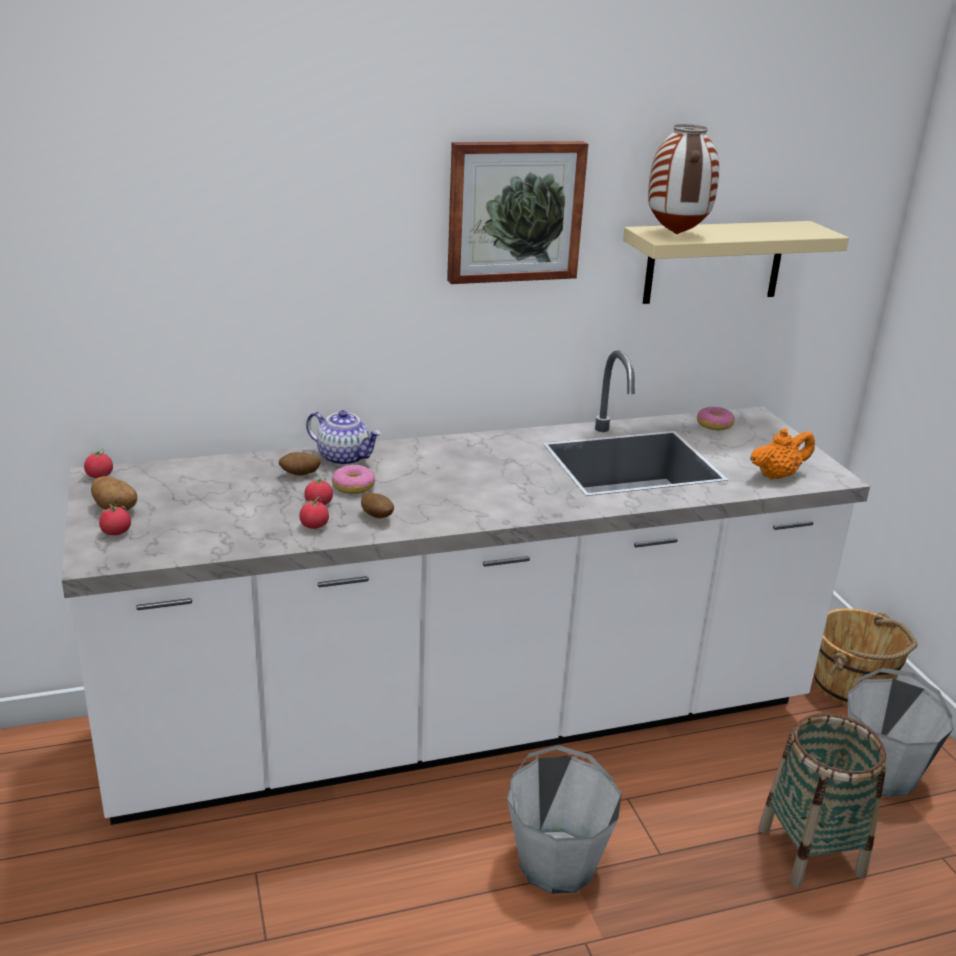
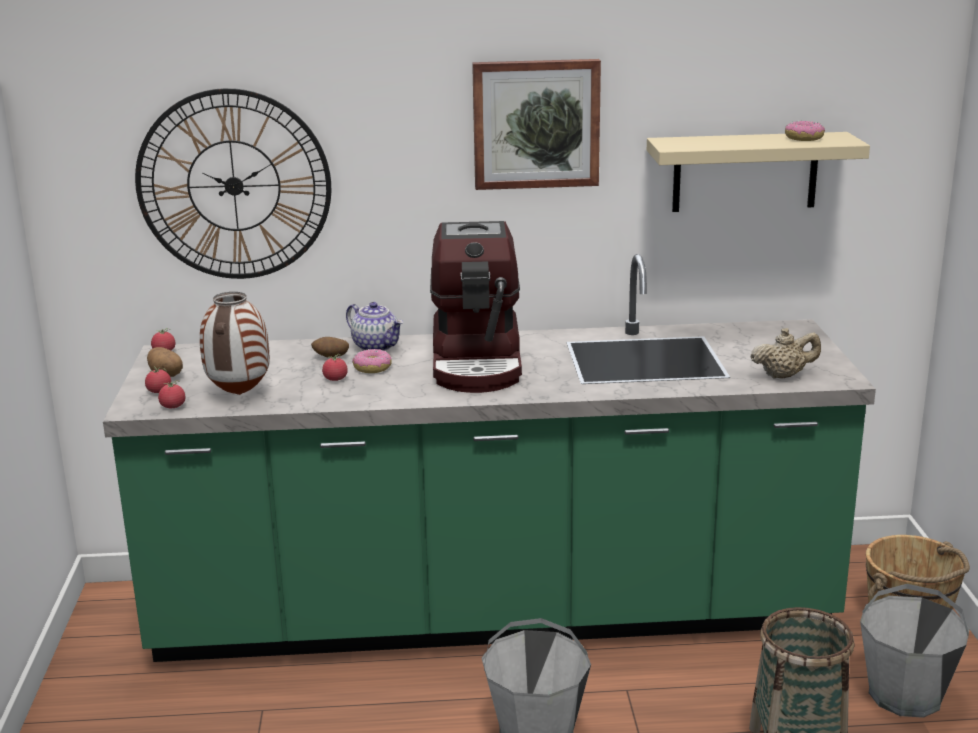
camera: 15 degrees right, 5 degrees down
(177, 282) = (234, 185): none -> wall clock
(314, 526) = (323, 394): tomato -> tomato (173, 406)
(377, 517) = (380, 391): potato -> none
(465, 474) = (478, 363): none -> coffee machine
(465, 723) = (493, 614): white counter -> green counter
(675, 234) = (690, 143): vase -> vase (239, 394)
(714, 425) = (748, 333): donut -> donut (804, 138)
(777, 475) = (783, 376): orange teapot -> beige teapot

